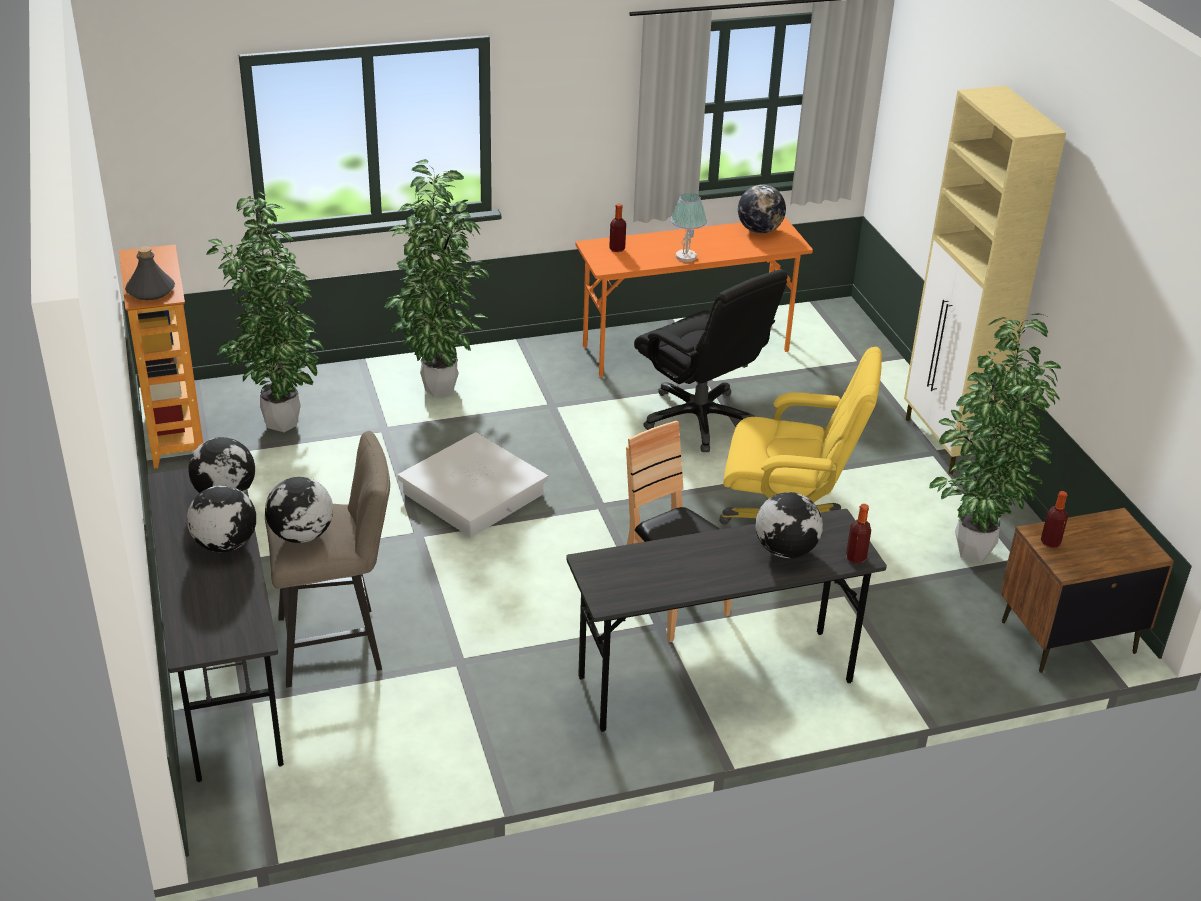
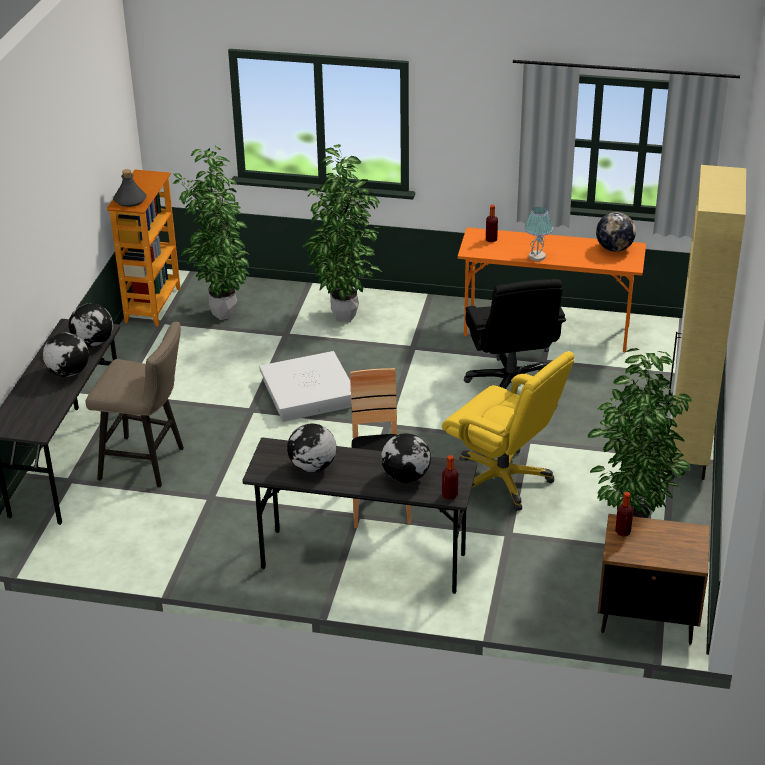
camera: 30 degrees right, 0 degrees up
(301, 536) = (115, 380): globe -> globe (312, 467)

